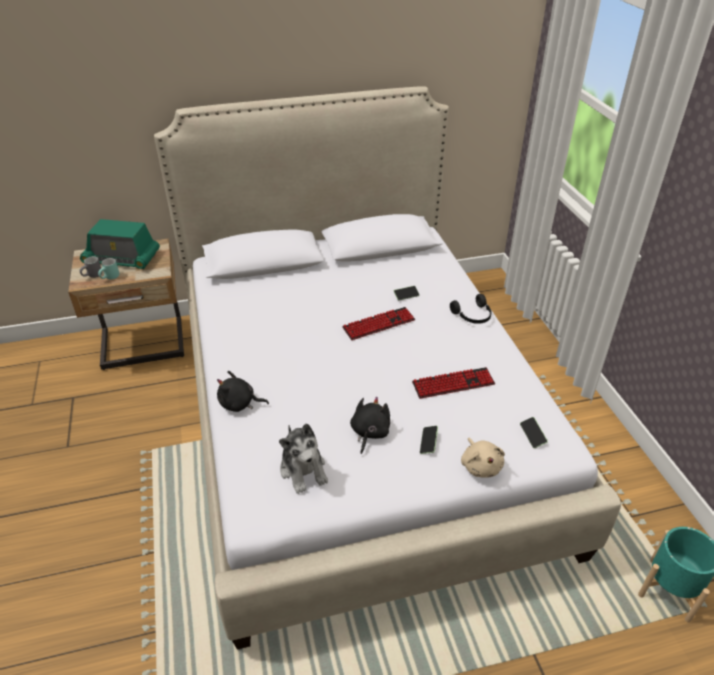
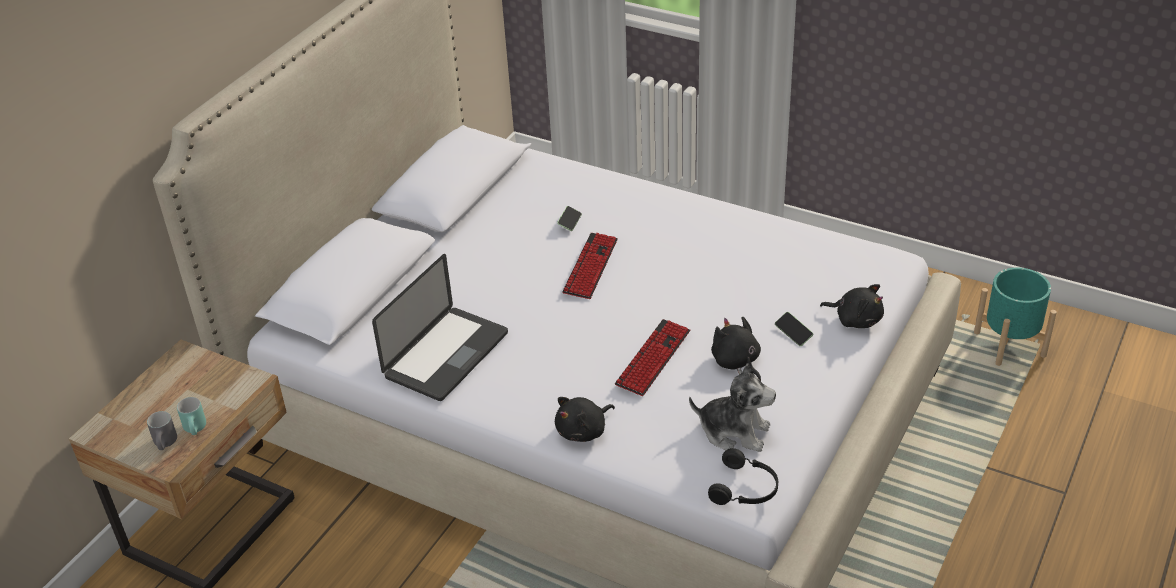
camera: 45 degrees left, 0 degrees up
(122, 258) = (165, 400): radio -> none
(247, 319) = (446, 355): none -> laptop
(453, 384) = (738, 272): keyboard -> keyboard (653, 358)
(473, 316) = (661, 200): black headphones -> black headphones (745, 489)
(480, 465) = (855, 319): beige plush toy -> black plush toy
(532, 435) = (857, 268): phone -> none

